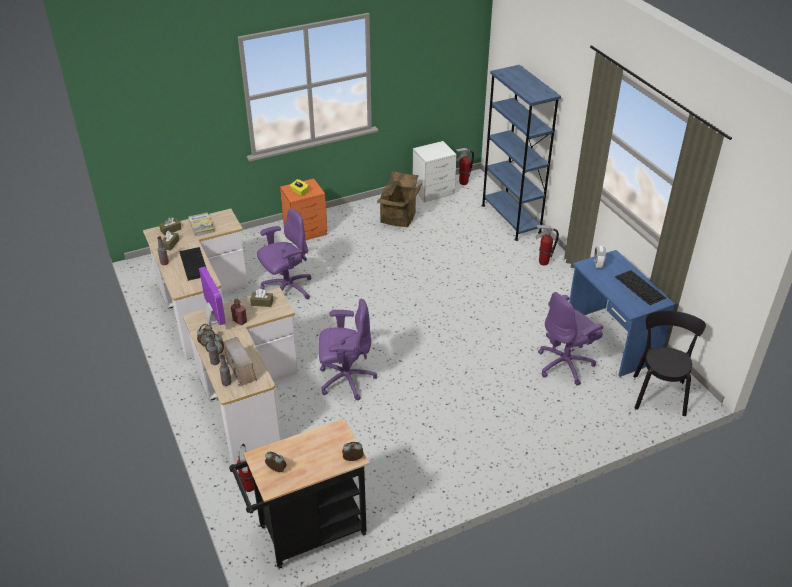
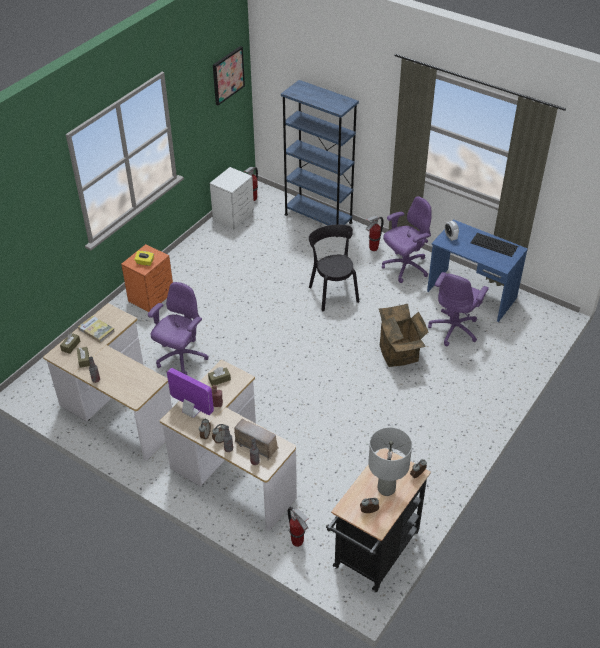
camera: 30 degrees left, 5 degrees up
(193, 263) = (123, 369): keyboard -> none
(312, 457) = (386, 488): none -> grey table lamp
(345, 380) = (299, 416): purple office chair -> purple office chair (405, 267)
(399, 218) = (224, 252): cardboard box -> cardboard box (401, 353)
(455, 44) = (227, 75): none -> picture
(659, 393) = (533, 323): black chair -> black chair (333, 292)

